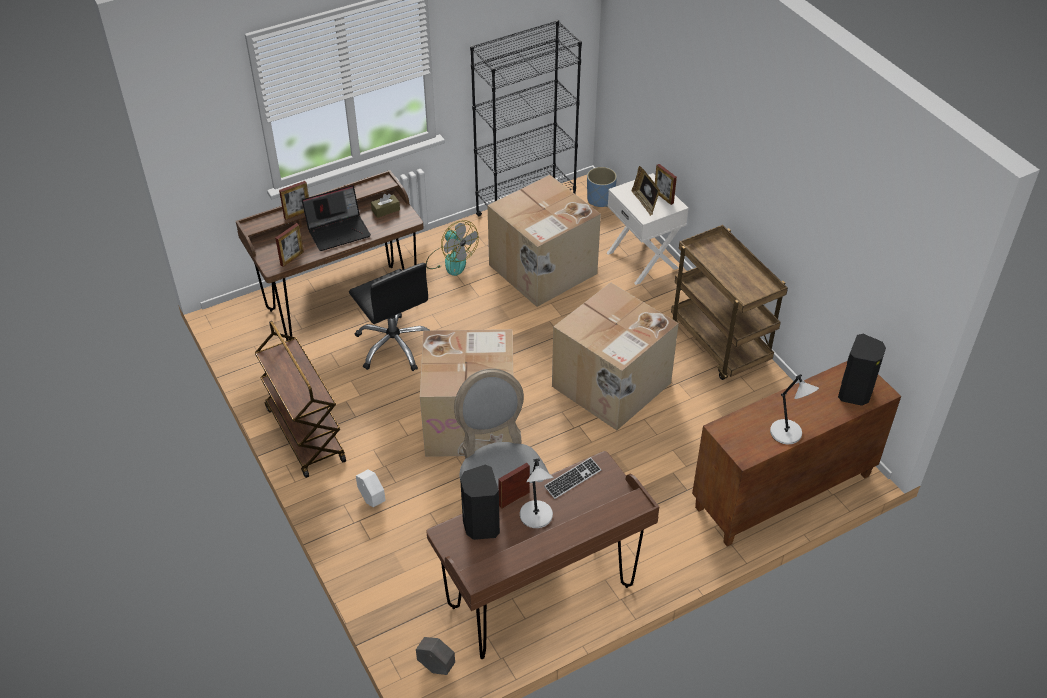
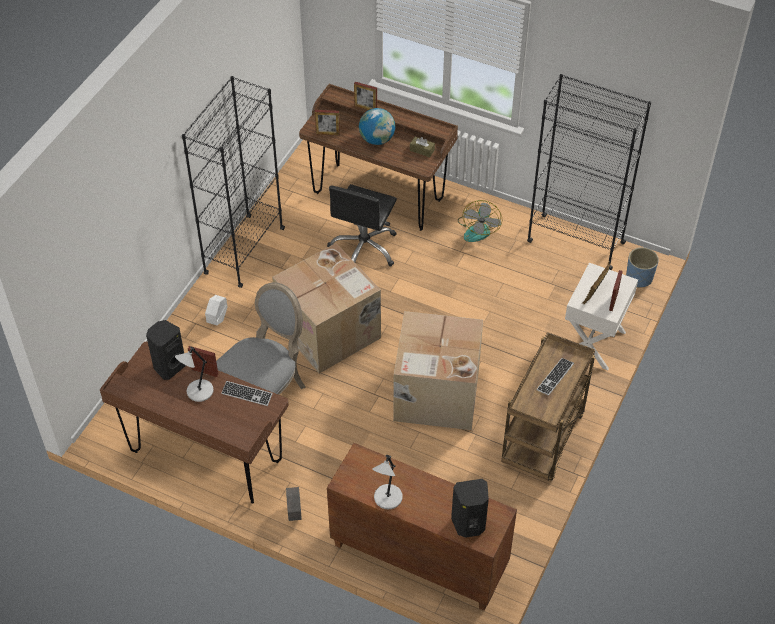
camera: 55 degrees right, 5 degrees up
(304, 434) = (244, 251): brown cart -> black bookcase
(339, 231) = (377, 139): laptop -> globe
(436, 666) = (111, 431): grey planter -> grey planter (294, 512)
(542, 270) = (520, 287): cardboard box -> none
(727, 265) = (555, 377): none -> keyboard

